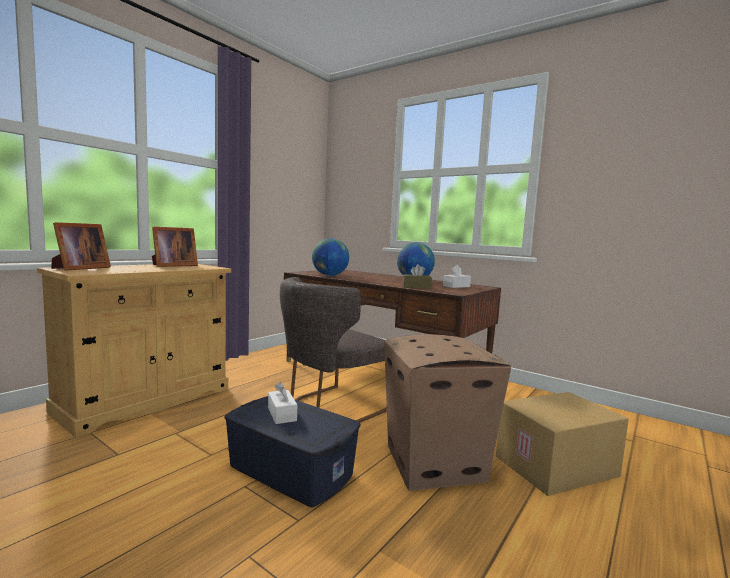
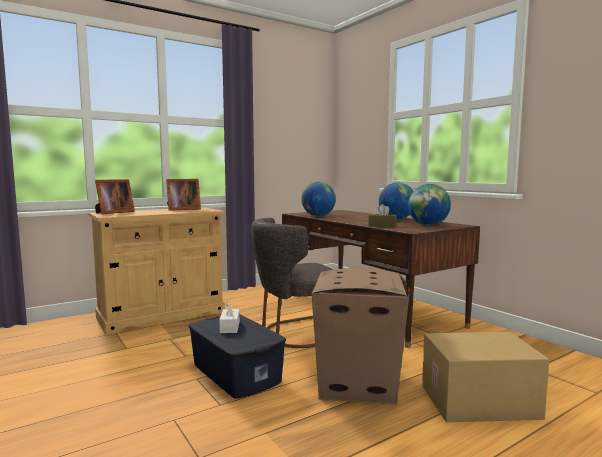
camera: 20 degrees right, 0 degrees up
(456, 286) = (428, 225): white tissue box -> globe

